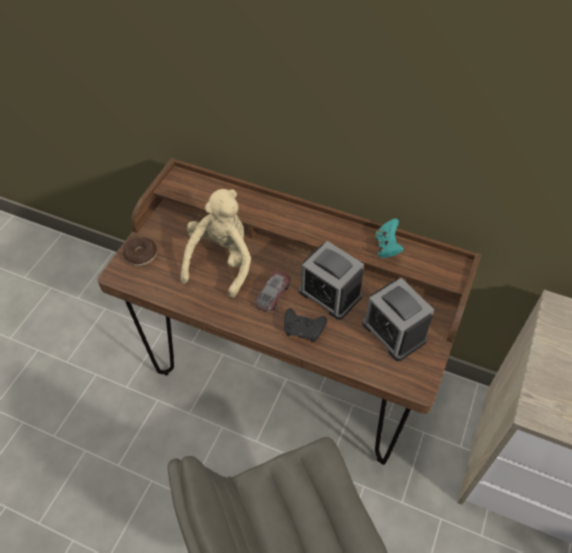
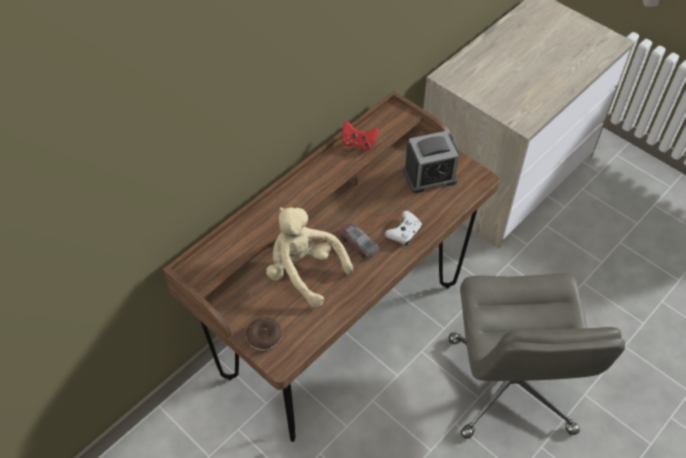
camera: 70 degrees left, 0 degrees up
(303, 329) = (404, 232): black game controller -> white game controller
(330, 294) = (376, 204): alarm clock -> none
(387, 247) = (358, 143): turquoise game controller -> red game controller

